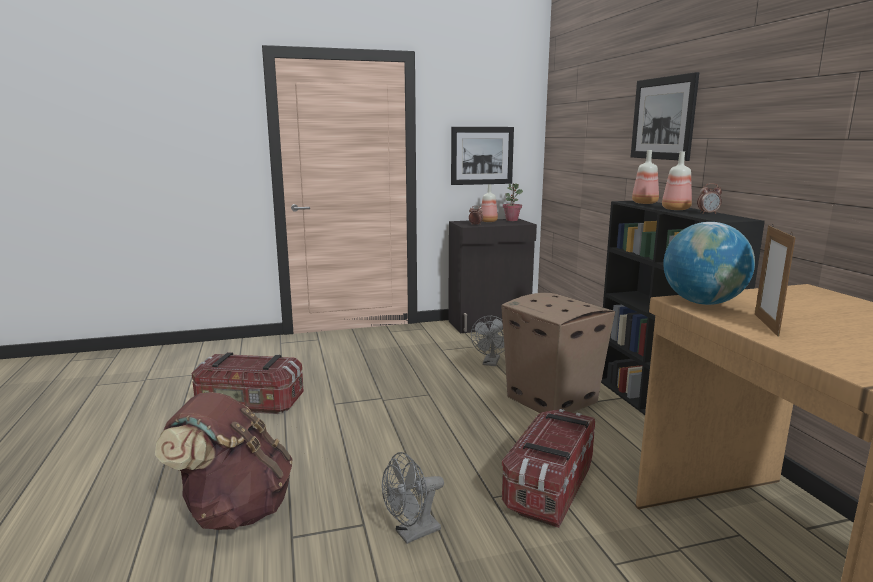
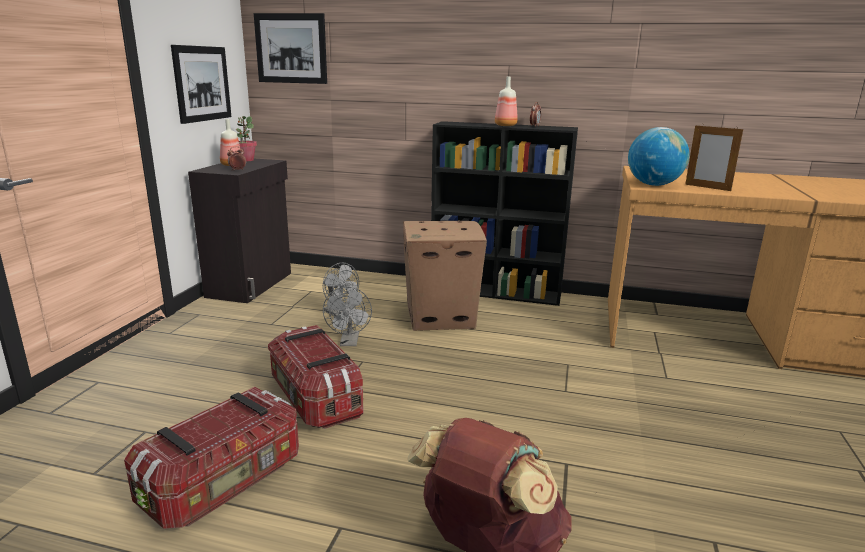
camera: 60 degrees left, 5 degrees up
(412, 534) = (594, 442): grey fan -> grey fan (349, 342)
(549, 487) = (568, 365): storage box -> storage box (315, 399)
(644, 203) = (460, 123): bottle -> none
(663, 118) = (454, 46): picture -> picture (291, 48)

